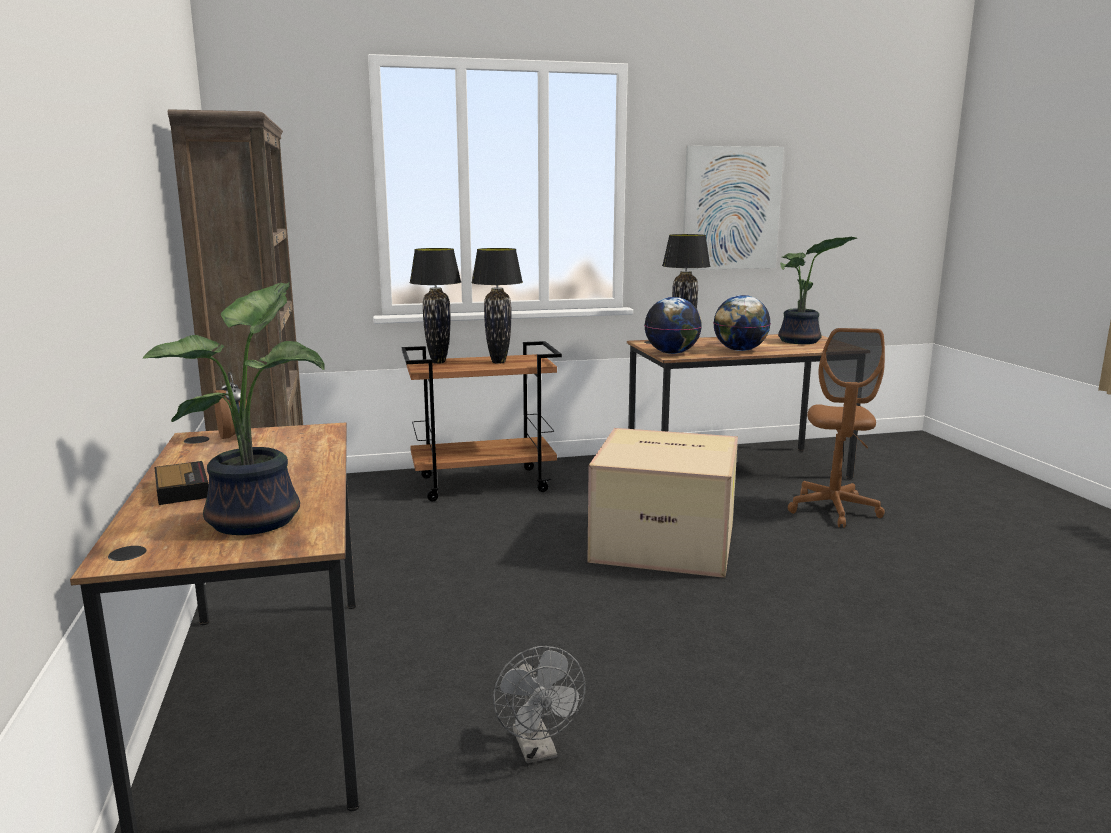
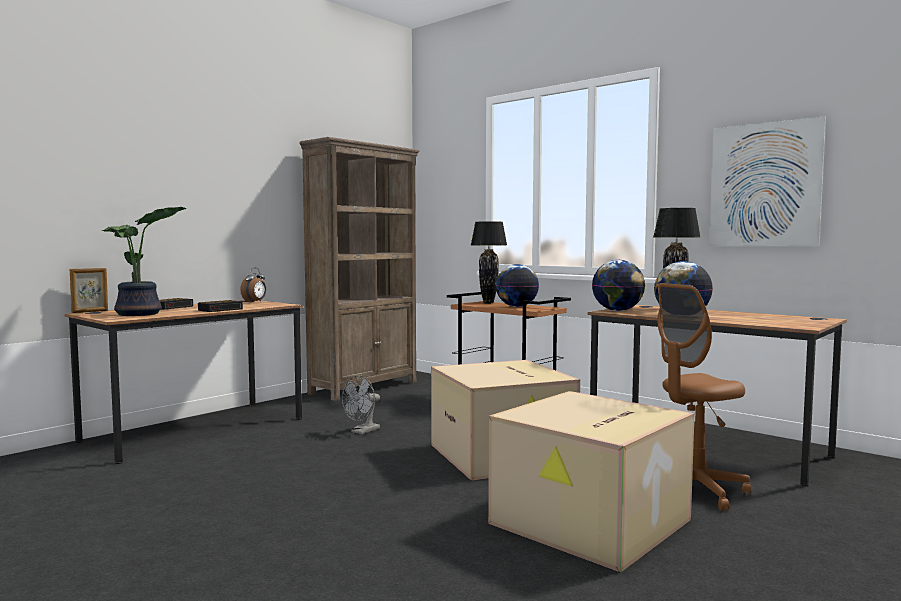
camera: 55 degrees right, 10 degrees down
(108, 553) = (90, 311): none -> picture frame
(311, 466) = (221, 309): none -> alarm clock
(498, 362) = (517, 306): black table lamp -> globe
(538, 750) = (188, 481): grey fan -> grey fan (362, 431)
(800, 341) = (781, 320): potted plant -> none
(874, 566) = (591, 523): none -> cardboard box

